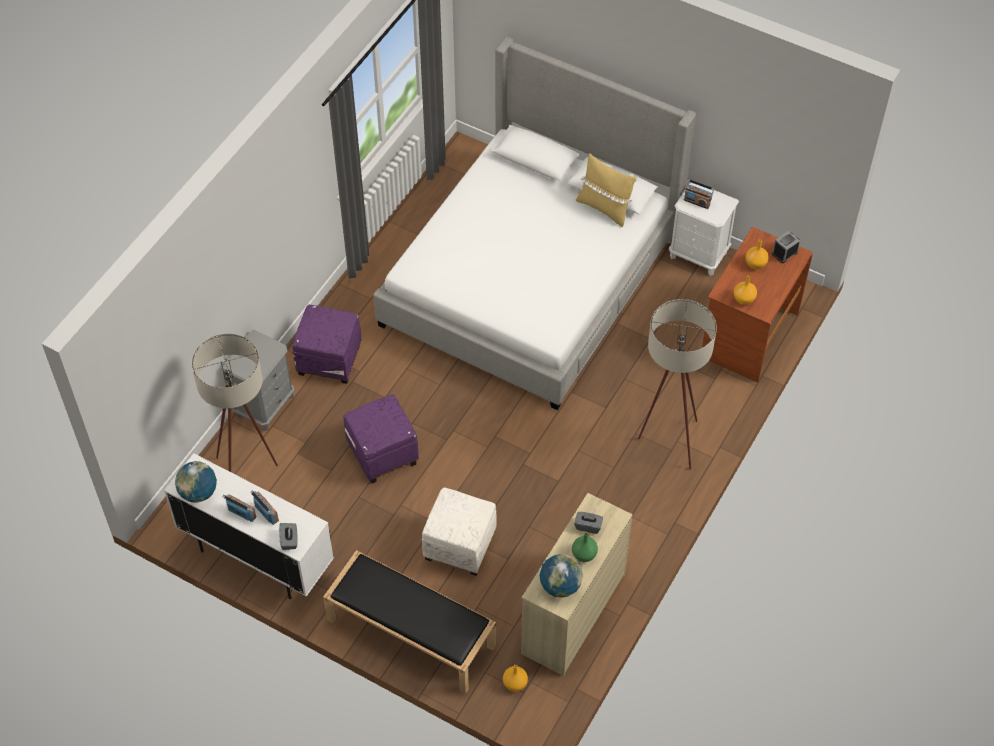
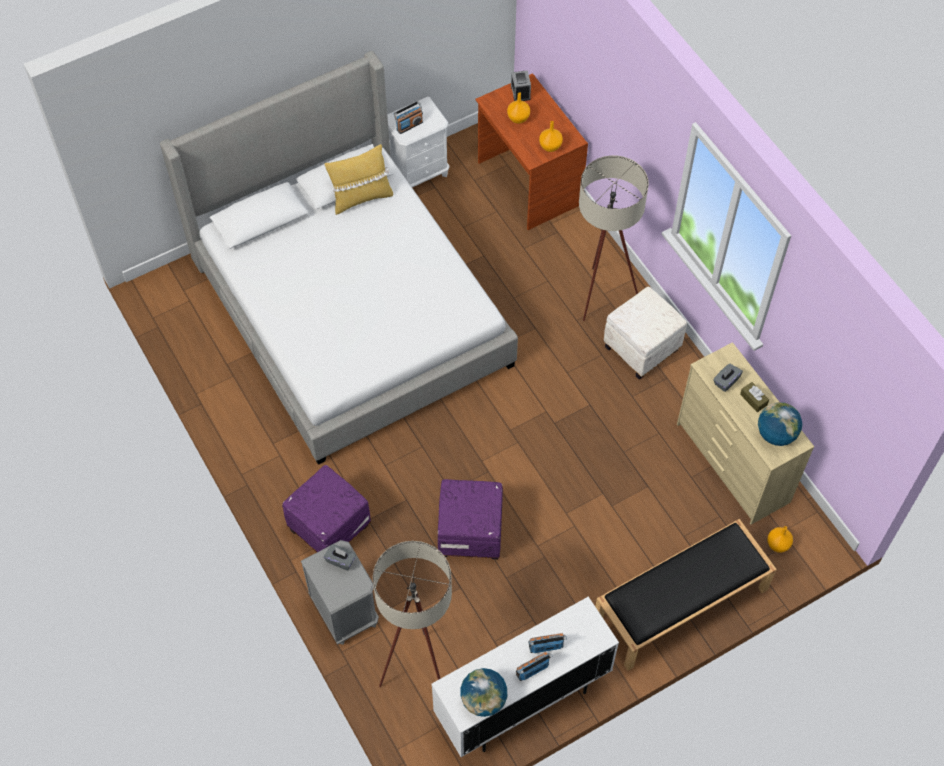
camera: 60 degrees left, 5 degrees up
(289, 540) = (590, 640): grey tissue box -> grey tissue box (341, 560)
(460, 546) = (612, 517): white ottoman -> white ottoman (641, 347)
(584, 554) = (753, 399): green vase -> brown tissue box

